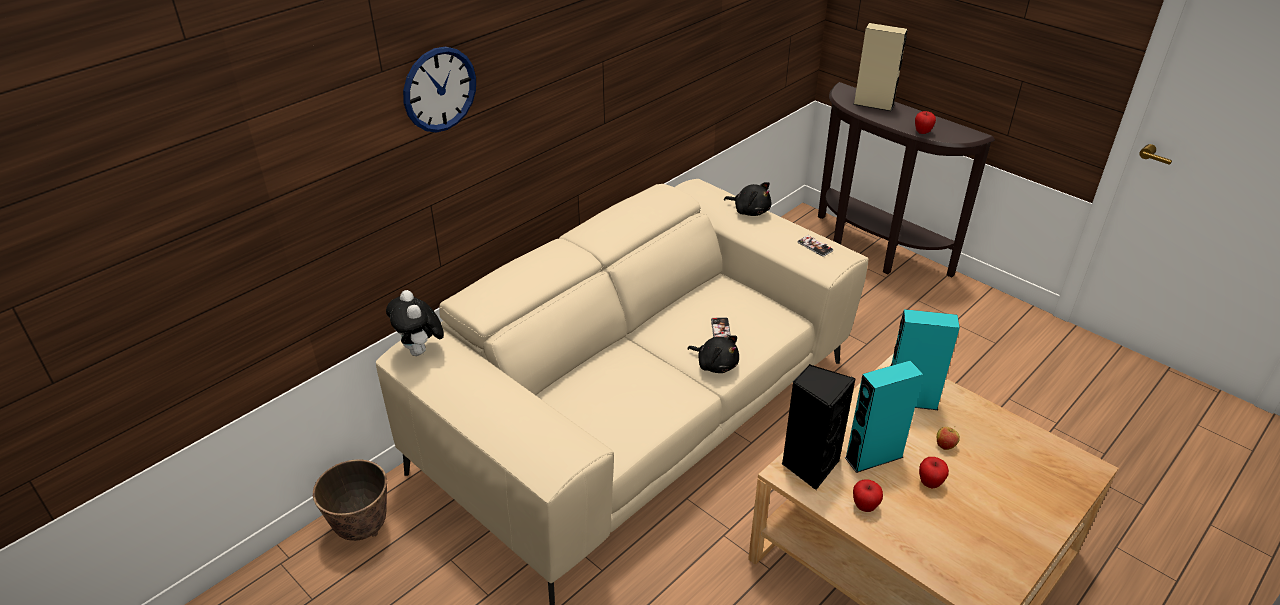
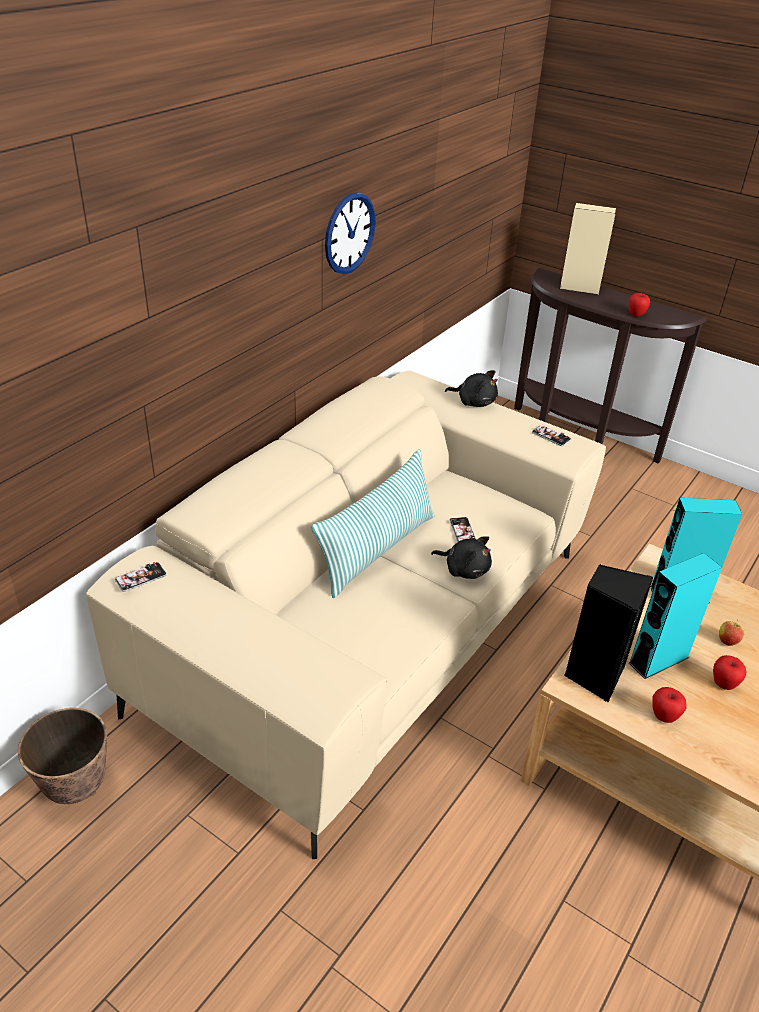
camera: 10 degrees left, 0 degrees up
(421, 352) = (141, 577): plush toy -> phone
(439, 89) = (155, 267): wall clock -> wall clock (349, 233)
(639, 342) = (377, 549): none -> pillow

